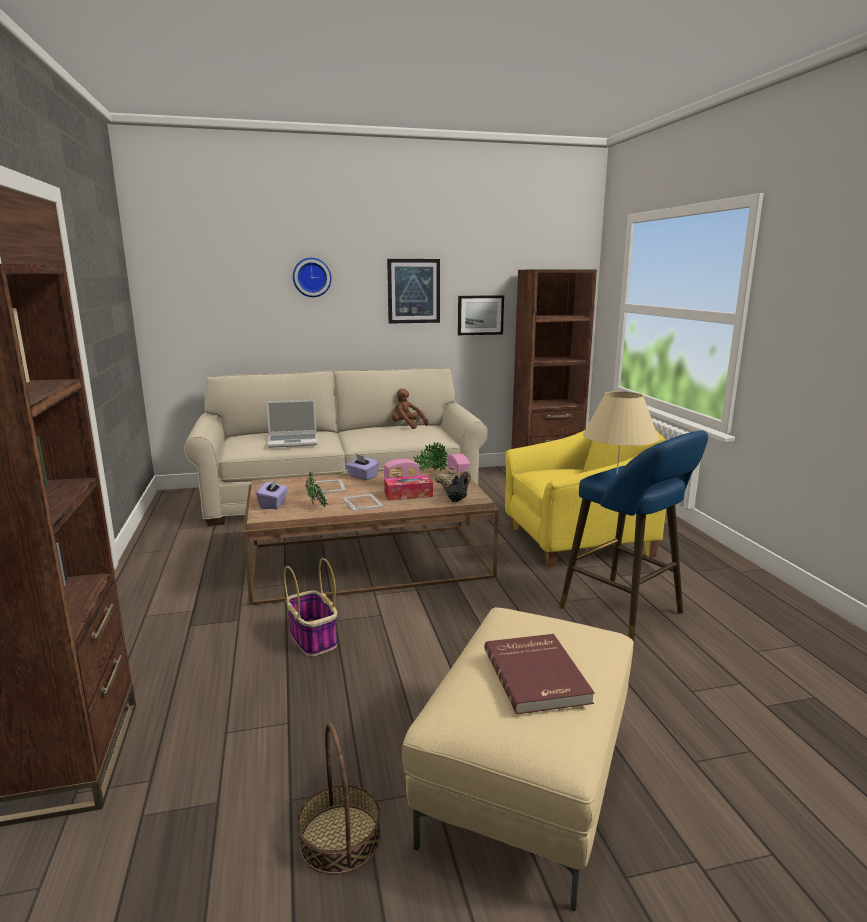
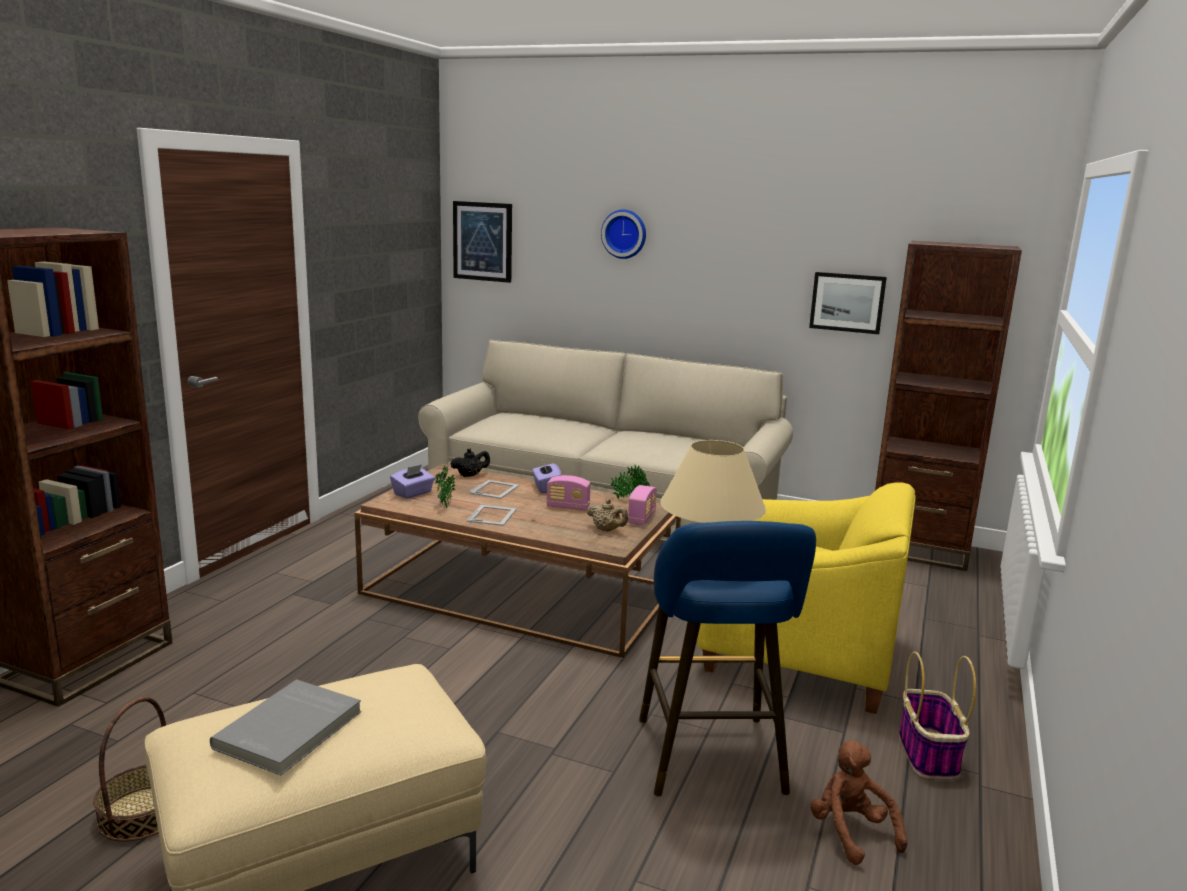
camera: 35 degrees right, 0 degrees up
(293, 441) = (540, 431): laptop -> none
(313, 639) = (361, 646): basket -> basket (928, 755)
(407, 426) = (698, 440): brown plush toy -> brown plush toy (850, 832)
(408, 494) = (551, 521): tissue box -> none
(413, 291) = (752, 260): picture -> picture (483, 241)
(456, 500) = (589, 542): black teapot -> black teapot (470, 475)
(538, 675) = (291, 730): red book -> grey book

